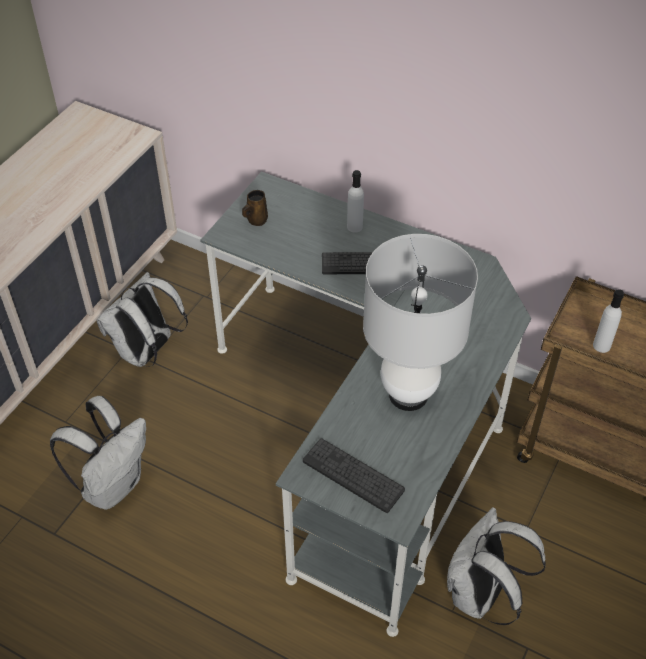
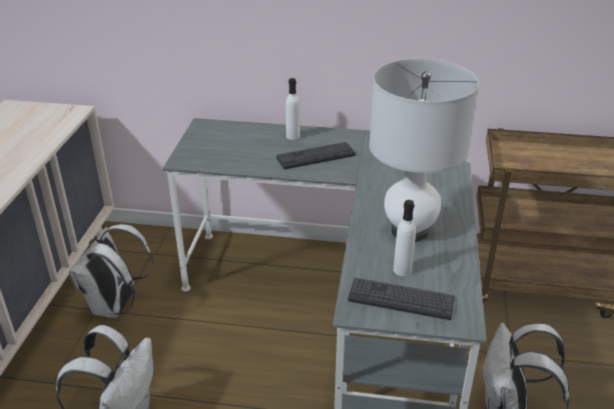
camera: 20 degrees left, 15 degrees down
(256, 220) = (206, 147): brown mug -> none
(601, 345) = (535, 168): white bottle -> white bottle (402, 270)

